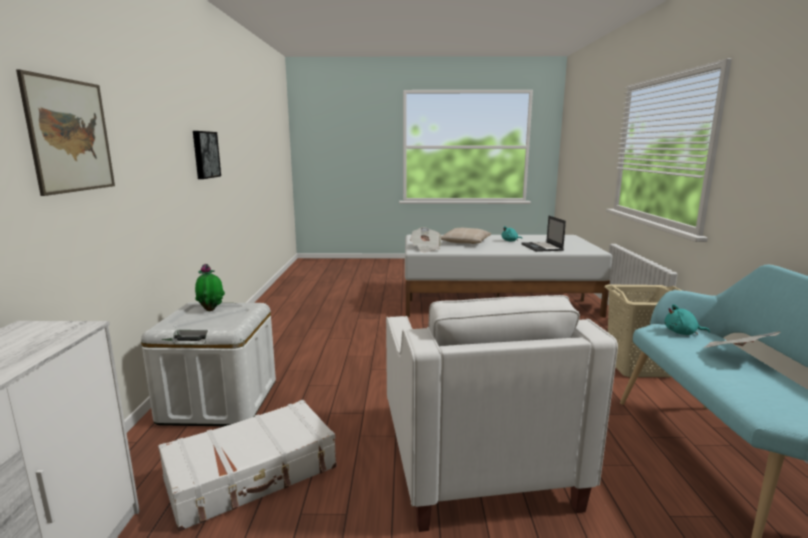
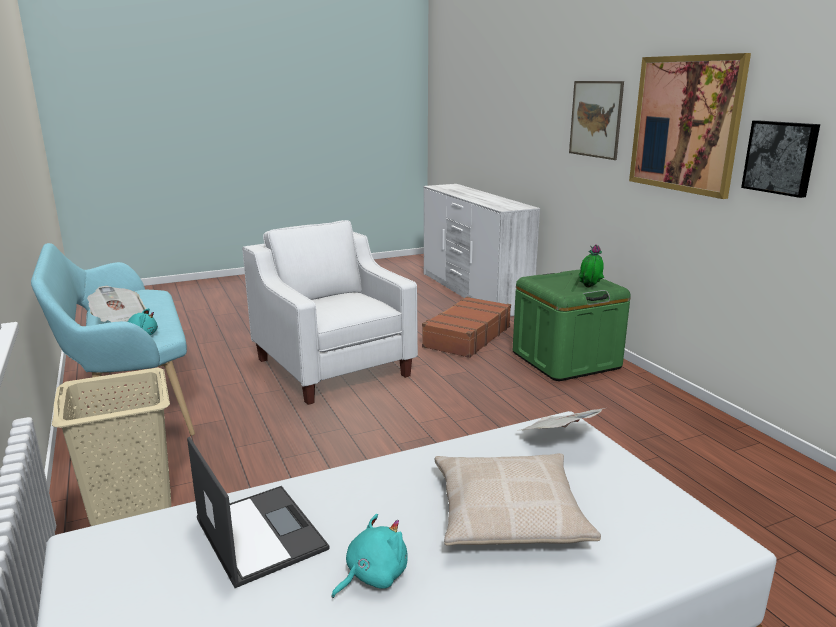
camera: 155 degrees right, 5 degrees up
(159, 136) = (685, 124): none -> picture
(219, 401) = (565, 360): white storage box -> green storage box
(252, 474) = (466, 337): white suitcase -> brown suitcase

